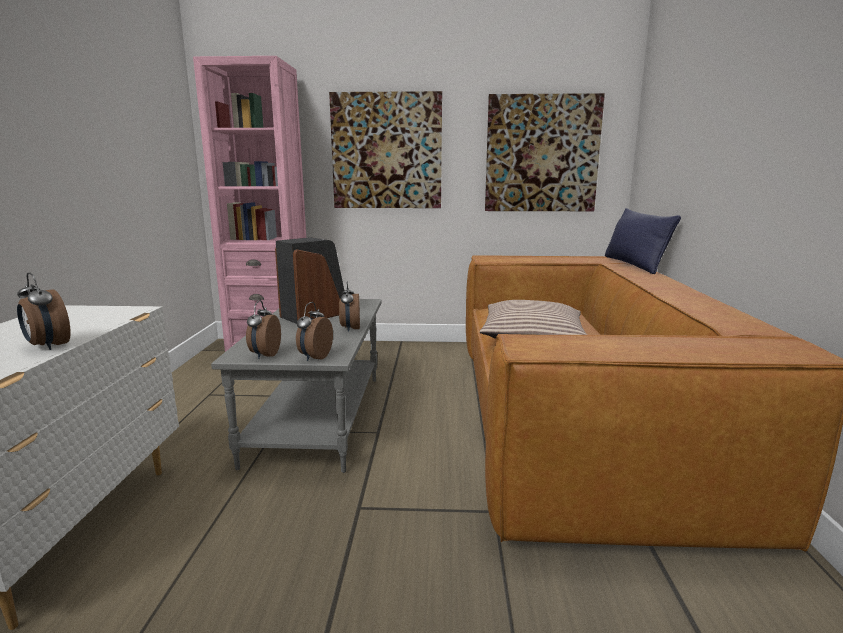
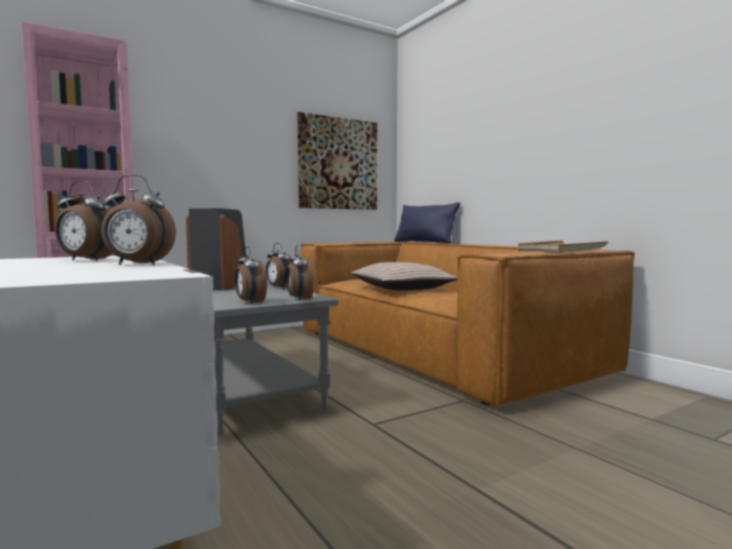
camera: 35 degrees left, 10 degrees down
(72, 322) = (86, 260): none -> alarm clock
(386, 151) = (211, 151): picture -> none
(684, 345) = (561, 250): none -> beige tray

